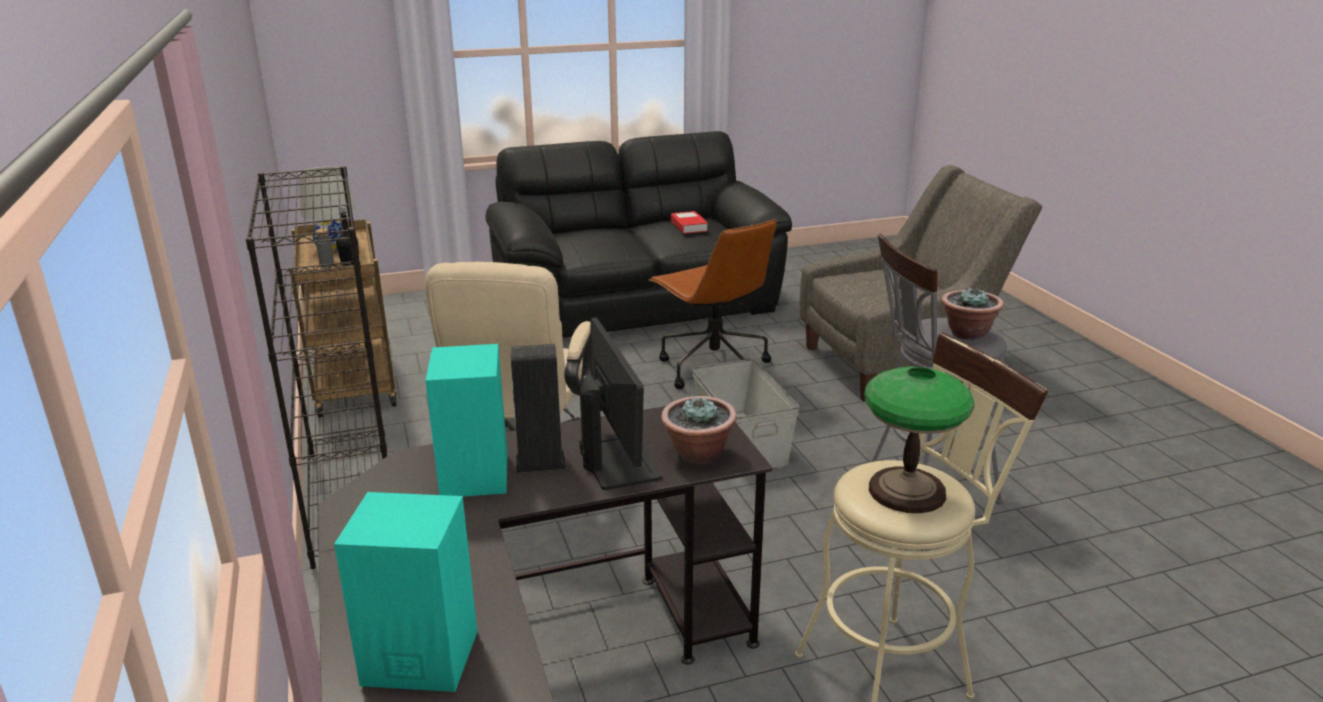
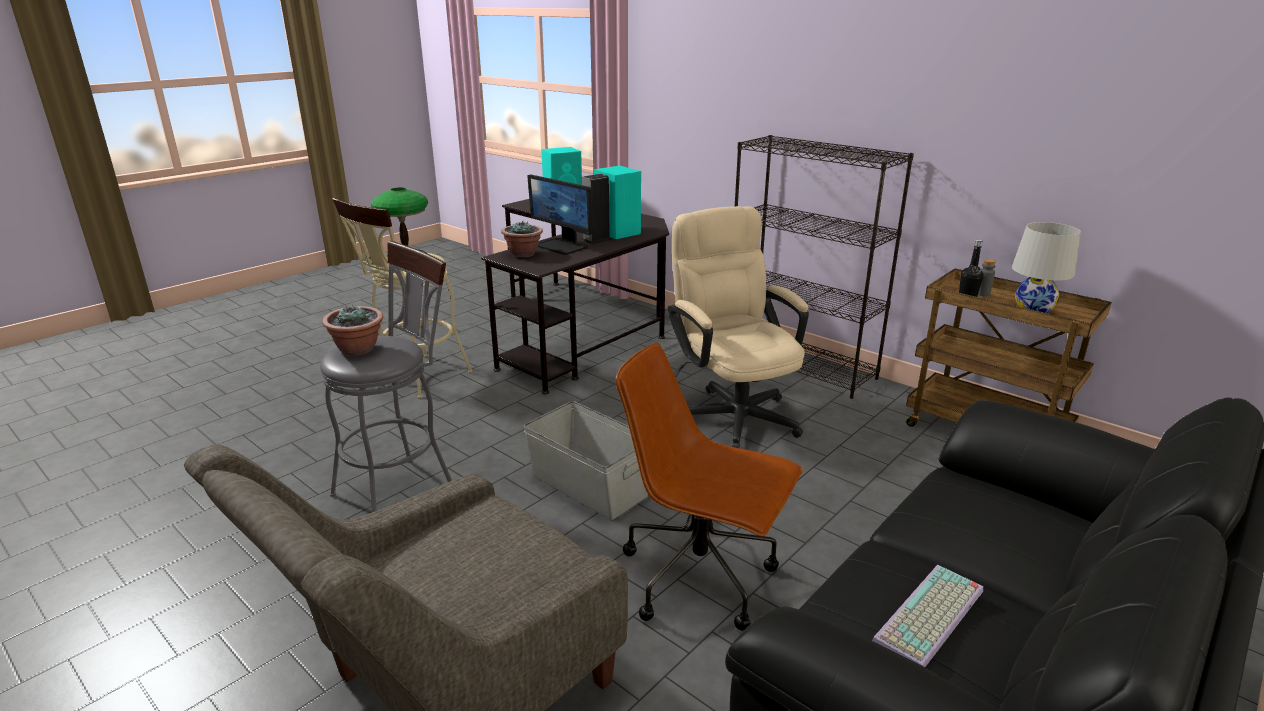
camera: 150 degrees right, 0 degrees up
(689, 226) = (931, 618): book -> keyboard

